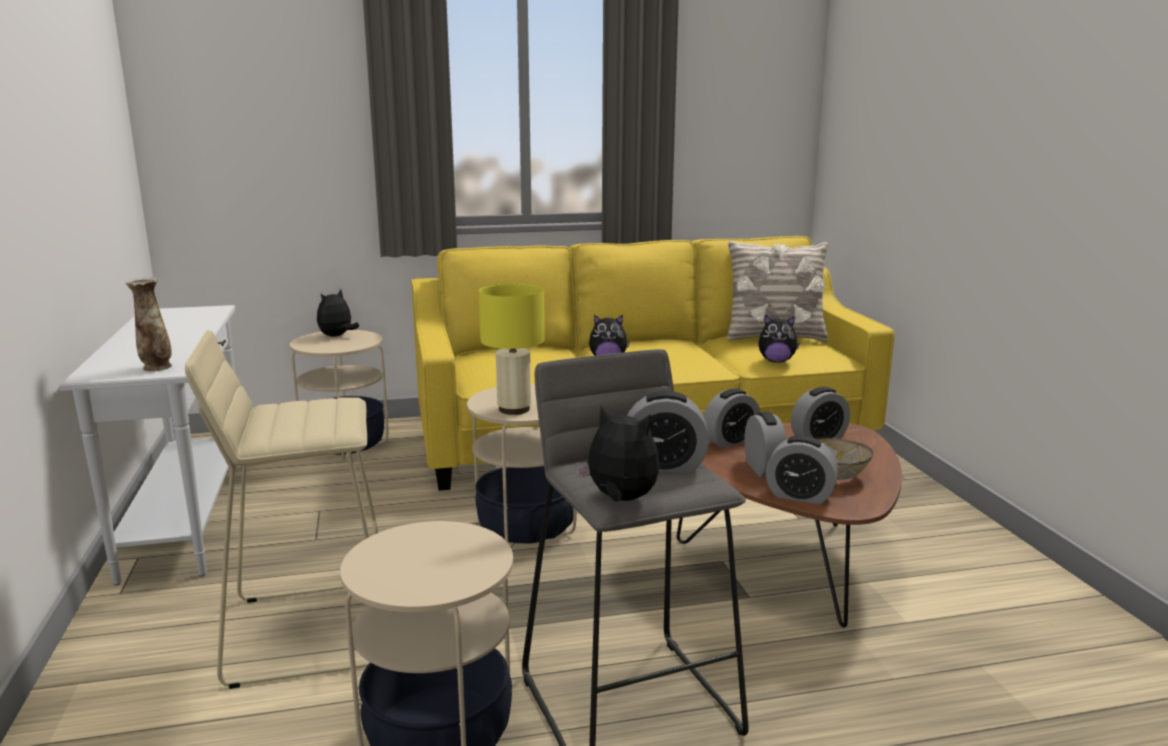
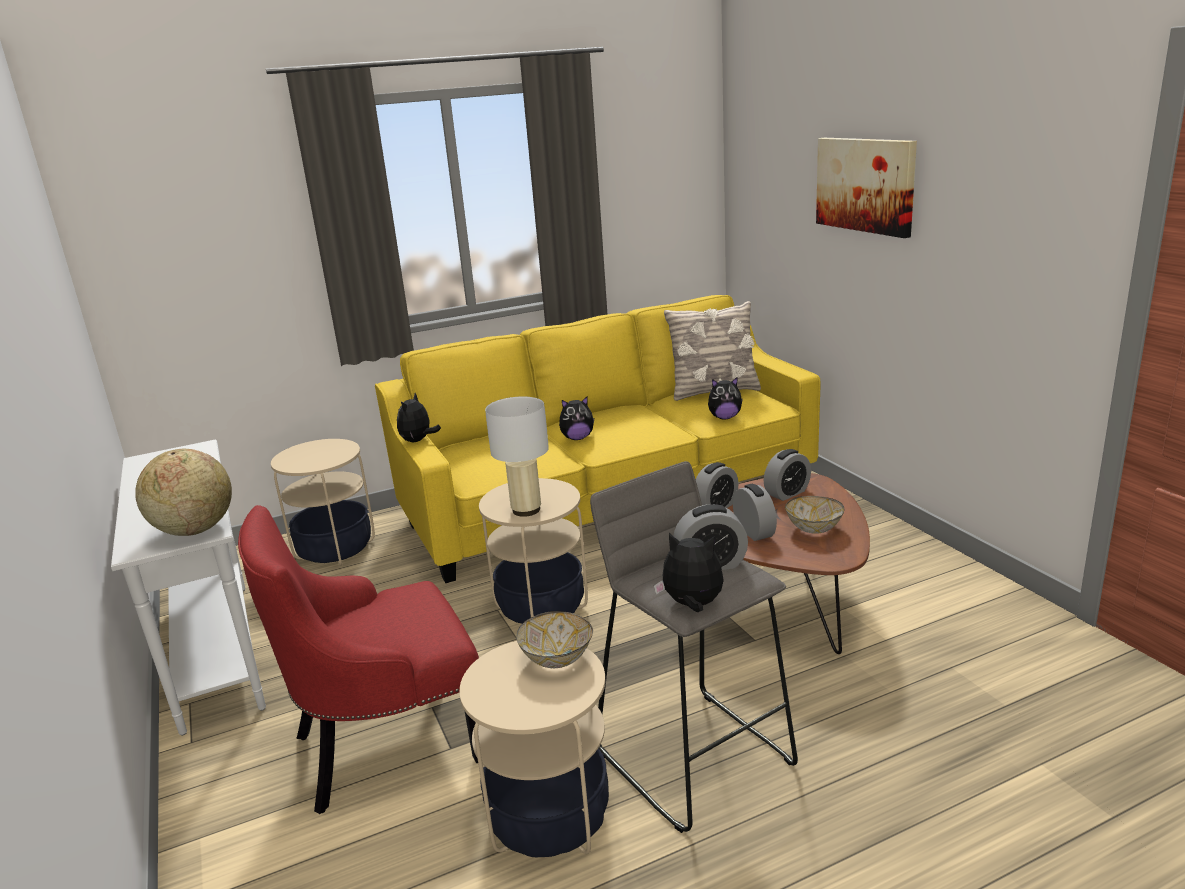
camera: 10 degrees left, 5 degrees up
(156, 367) = (194, 530): vase -> globe
(310, 630) = (391, 744): beige stool -> red armchair
(337, 336) = (313, 449): plush toy -> plush toy (418, 441)
(466, 544) = (557, 659): none -> bowl
(515, 409) = (527, 510): yellow table lamp -> white table lamp
(799, 496) = (793, 554): alarm clock -> none
(962, 109) = (865, 185): none -> picture

